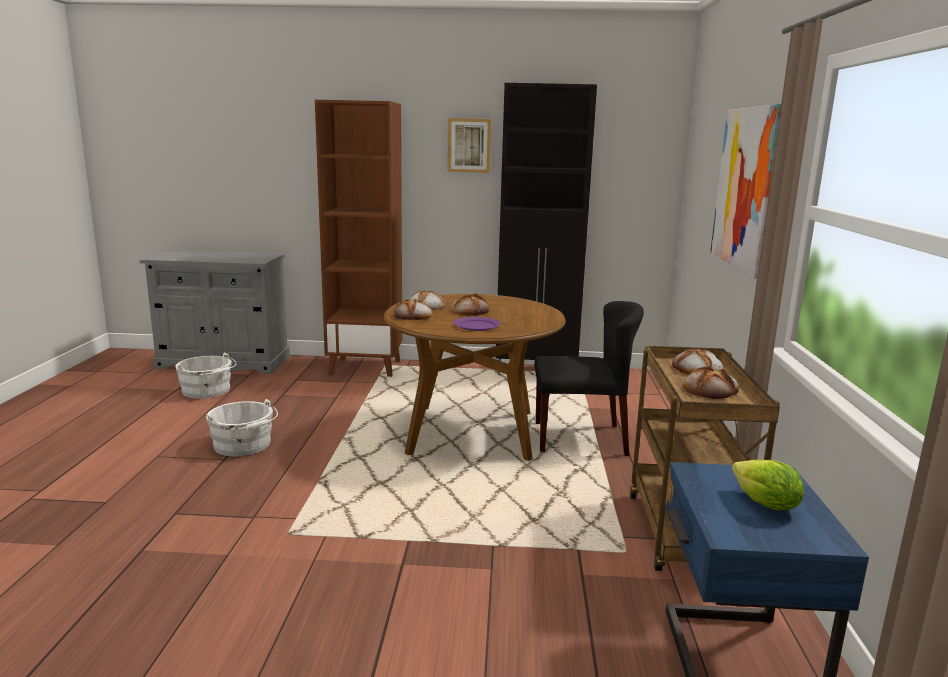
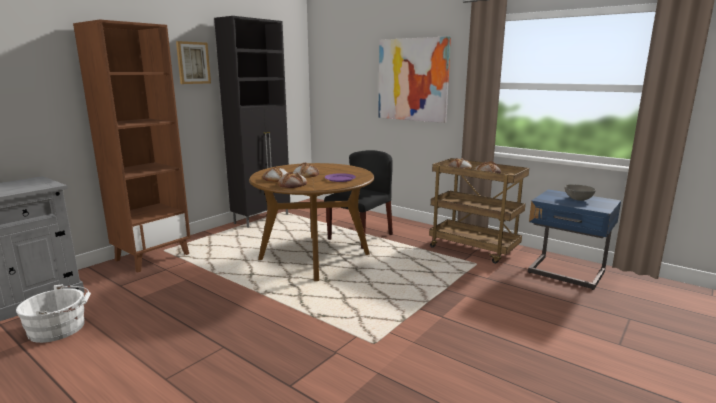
camera: 55 degrees left, 0 degrees up
(244, 446) = (212, 333): white bucket -> none
(765, 505) = (578, 199): lettuce -> grey bowl

